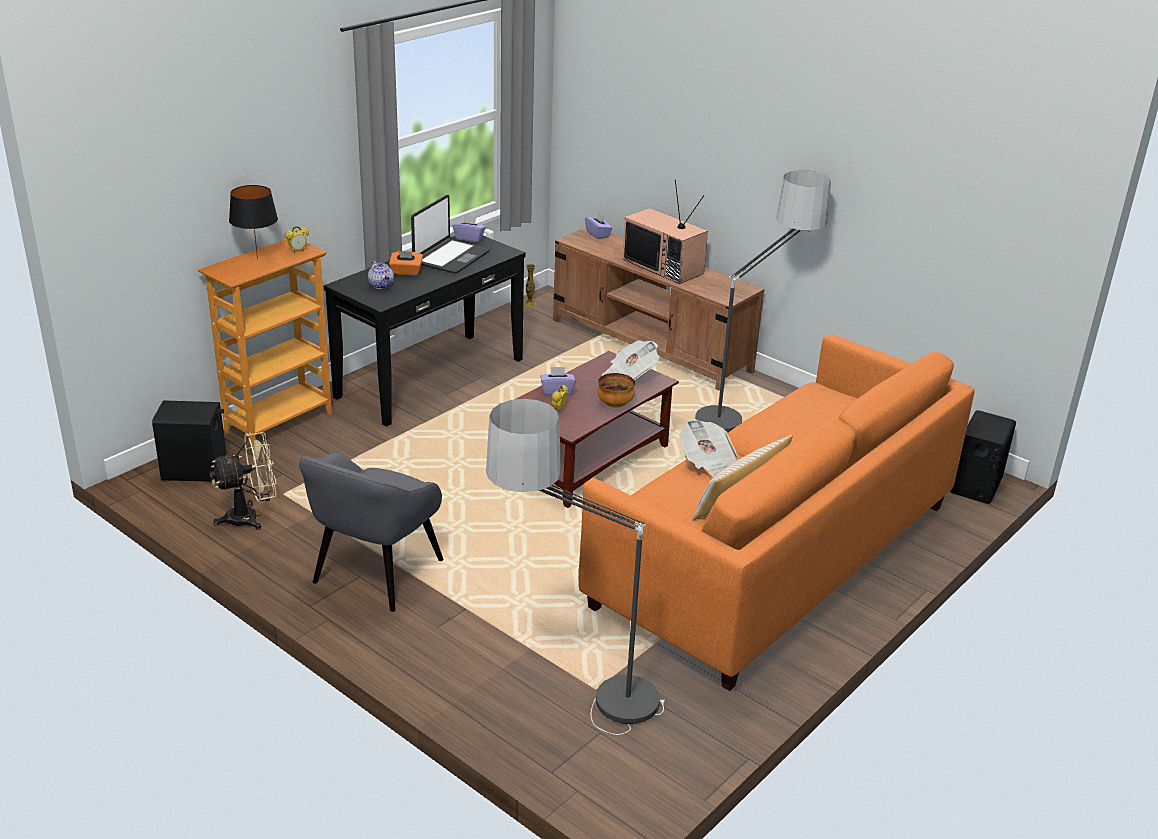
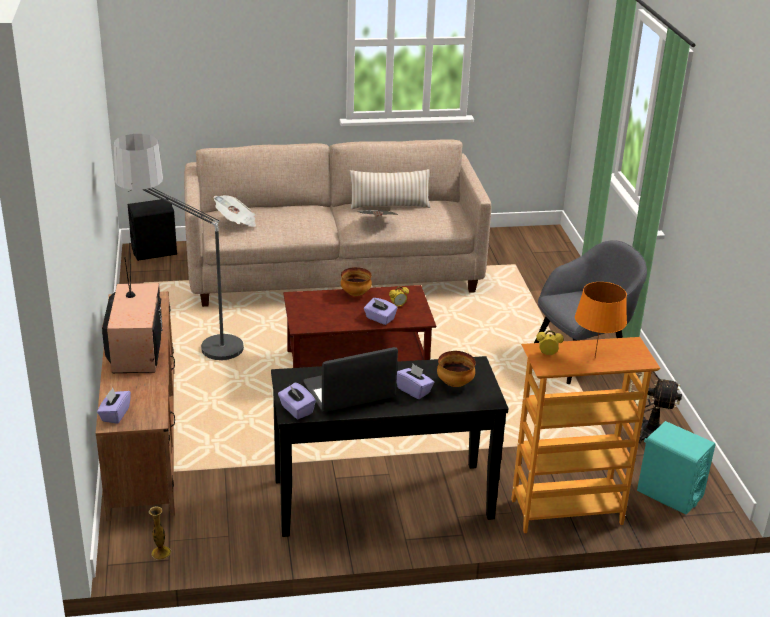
camera: 140 degrees left, 0 degrees up
(195, 470) = (669, 494): black speaker -> turquoise speaker
(256, 259) = (595, 359): black table lamp -> orange table lamp
(381, 285) = (454, 384): teapot -> bowl
(406, 272) = (414, 390): orange tissue box -> purple tissue box
(575, 704) = (532, 264): floor lamp -> none
(629, 376) = (310, 308): newspaper -> newspaper (236, 221)
(775, 555) = (334, 272): orange sofa -> beige sofa

